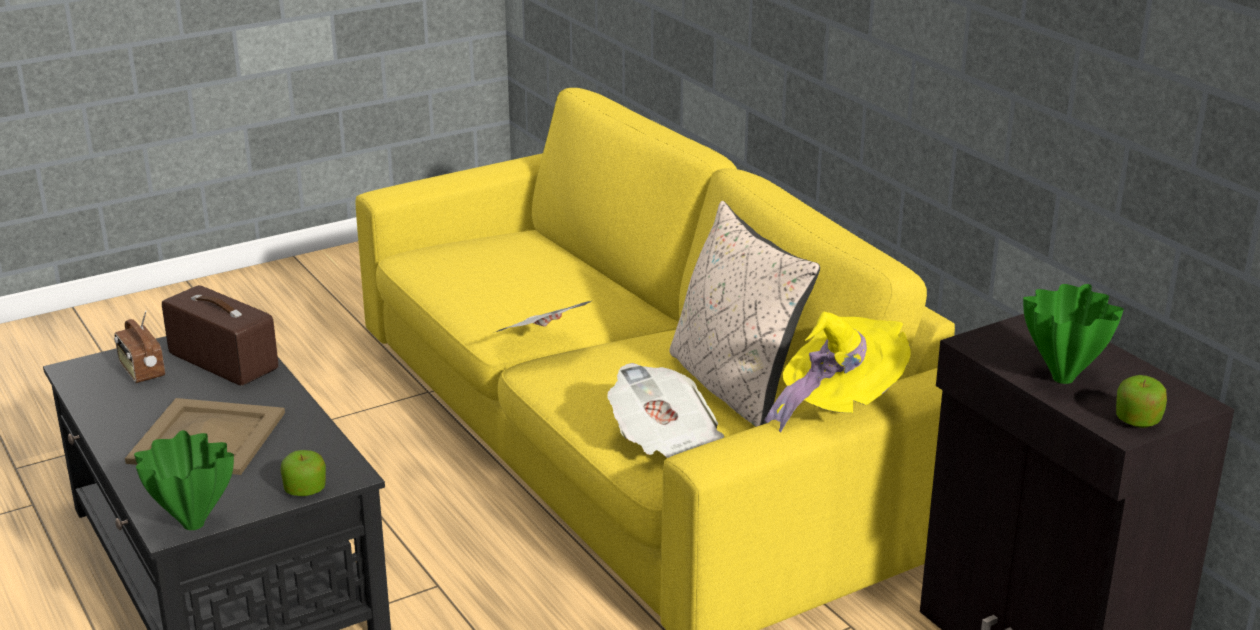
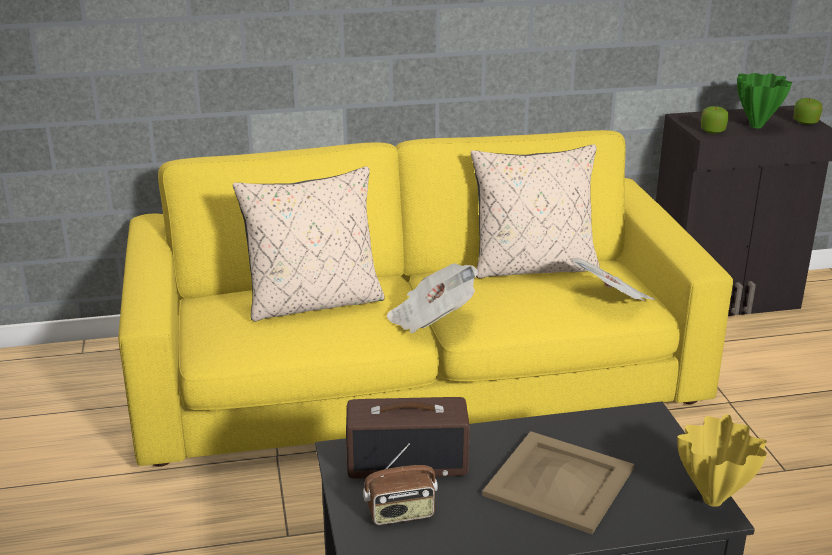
camera: 70 degrees left, 0 degrees up
(191, 524) = (712, 501): green vase -> yellow vase
(221, 361) = (408, 462): radio -> radio turned 150 degrees counterclockwise
(305, 490) = (668, 438): apple -> apple (713, 131)
(534, 276) = (314, 303): none -> beige pillow
(837, 404) = (649, 218): yellow hat -> none

